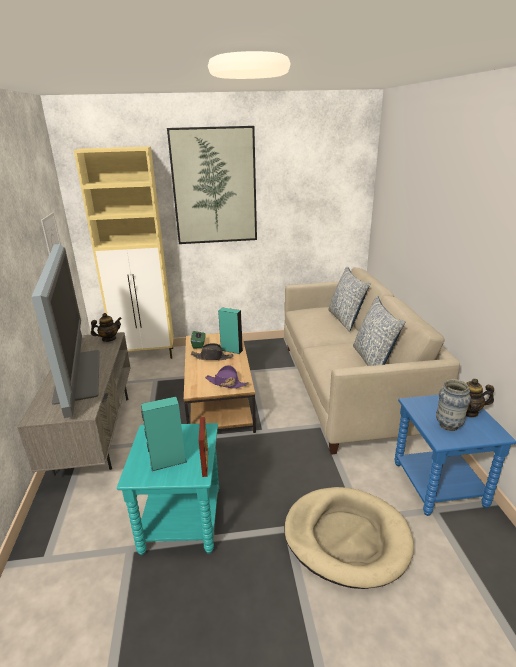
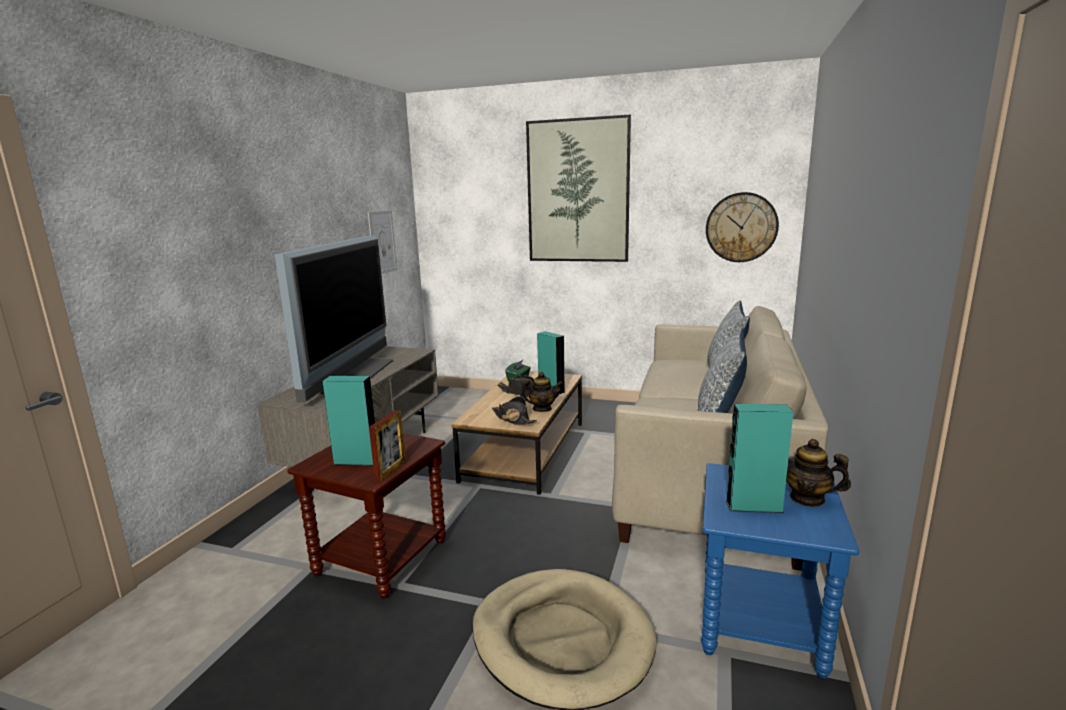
camera: 25 degrees right, 10 degrees down
(109, 339) = (413, 352): teapot -> teapot (542, 409)
(146, 355) = (479, 395): beige cabinet -> none
(180, 520) = (381, 557): turquoise side table -> brown side table
(226, 383) = (513, 419): purple hat -> black hat
(334, 210) = (741, 227): none -> wall clock
(448, 425) = (754, 506): vase -> turquoise speaker

